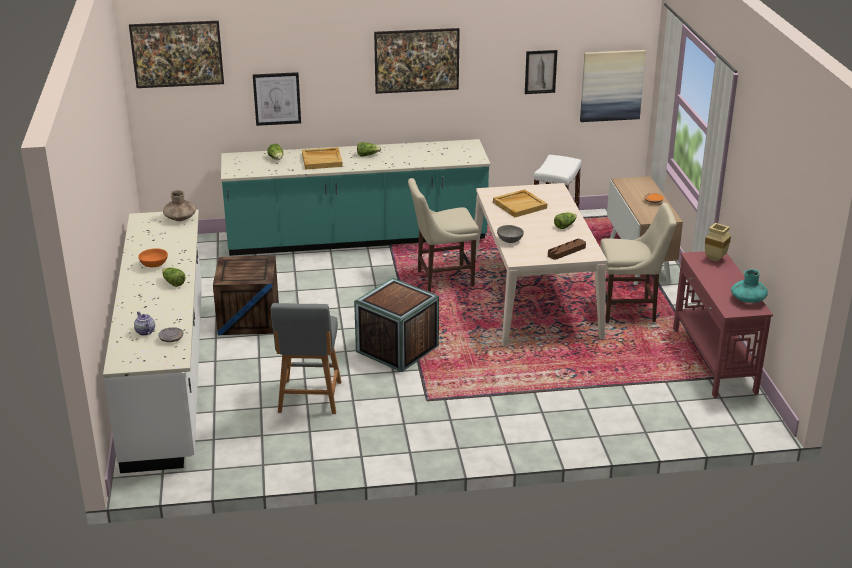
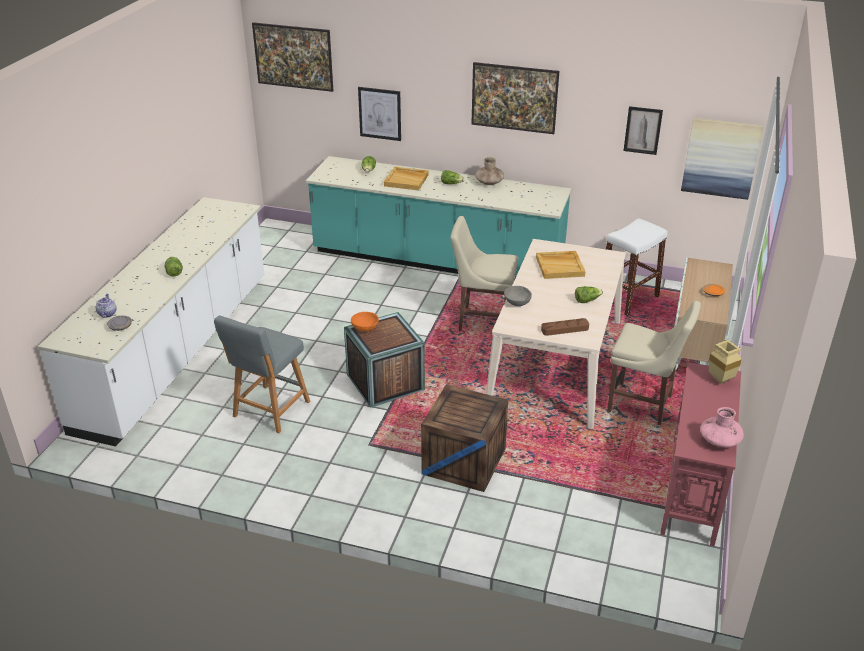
camera: 25 degrees right, 5 degrees up
(154, 265) = (175, 251): orange bowl -> orange bowl (365, 328)
(180, 218) = (238, 210): brown vase -> brown vase (489, 182)
(248, 319) = (284, 316): crate -> crate (464, 461)
(748, 300) = (719, 440): turquoise vase -> pink vase

